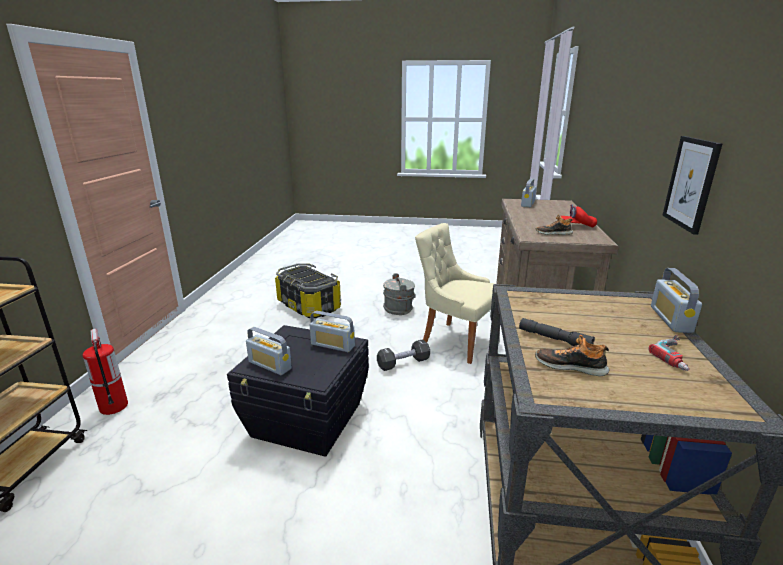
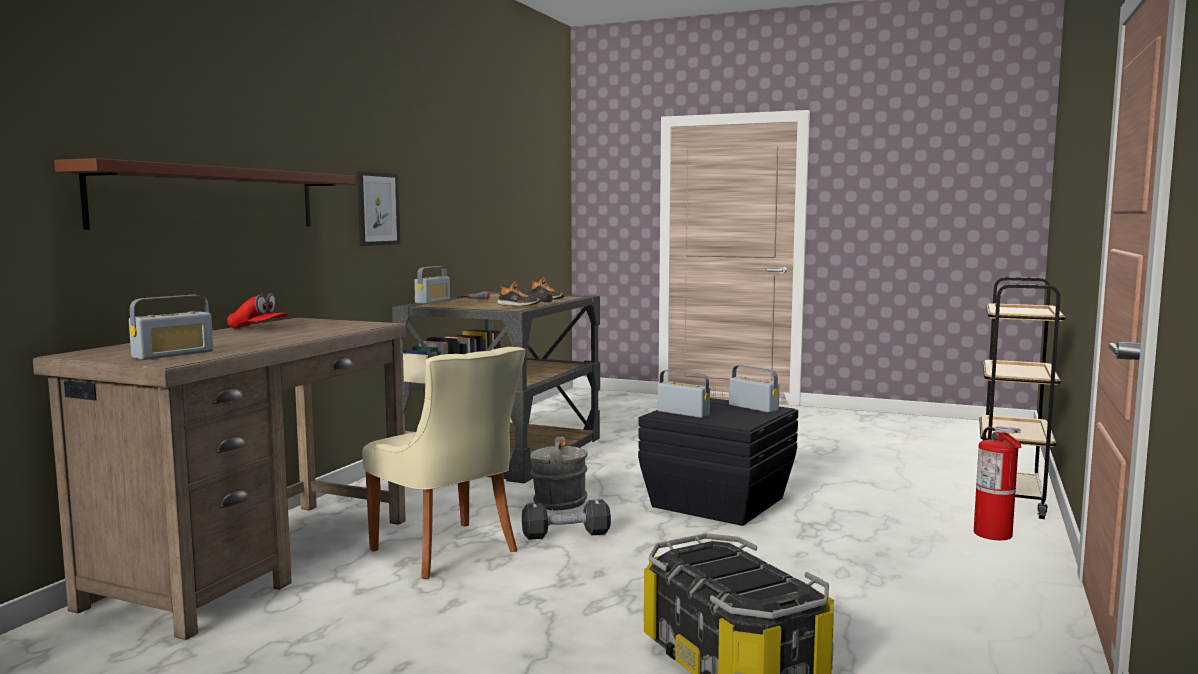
camera: 165 degrees left, 15 degrees down
(398, 309) = (497, 623): grey bucket -> grey bucket (558, 503)
(553, 233) = (329, 325): shoe -> shoe (518, 305)
(614, 147) = (211, 198): none -> brown shelf

